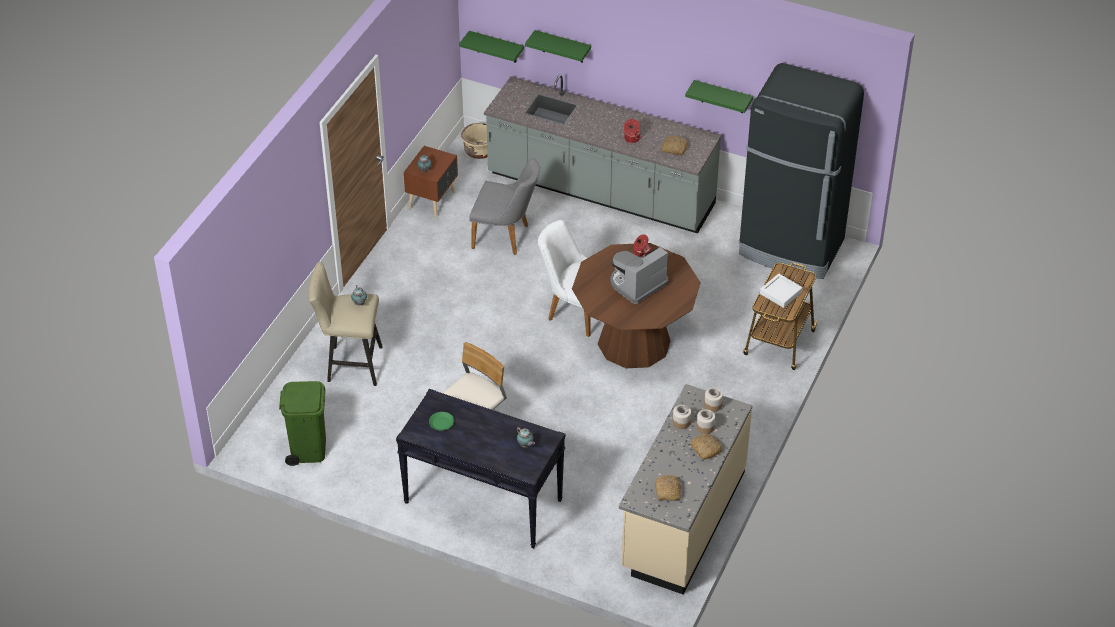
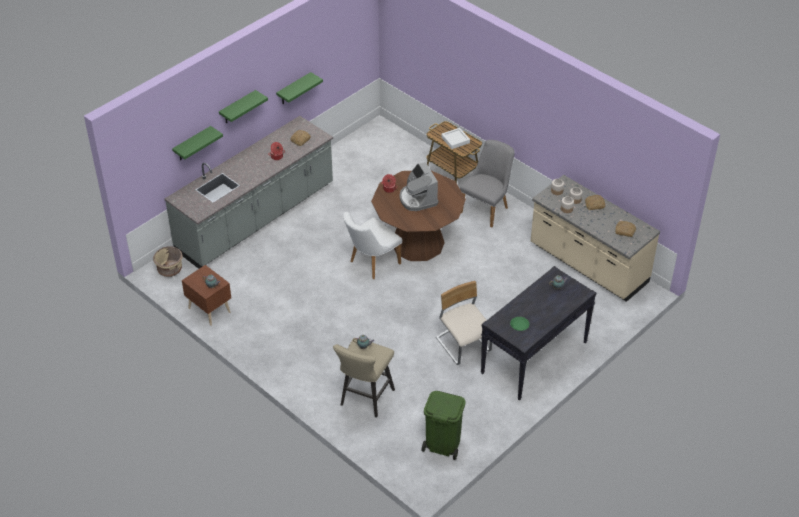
camera: 70 degrees left, 0 degrees up
(496, 47) = (148, 186): green shelf -> green shelf (238, 108)
(506, 237) = (275, 279): grey chair -> grey chair (487, 208)
(791, 248) = (367, 146): black fridge -> none

